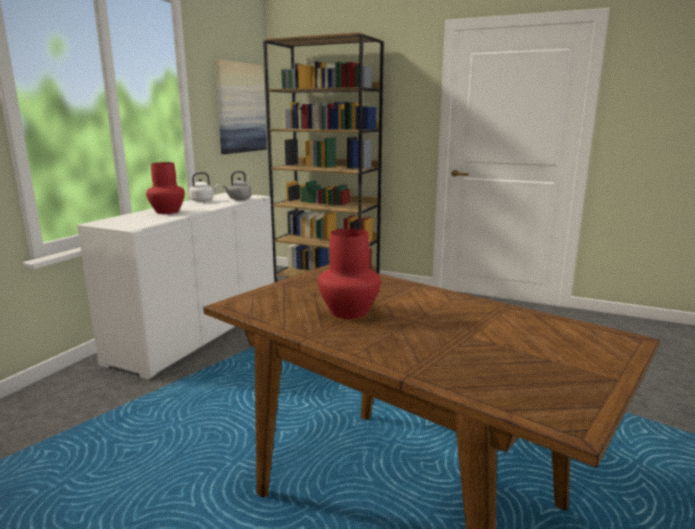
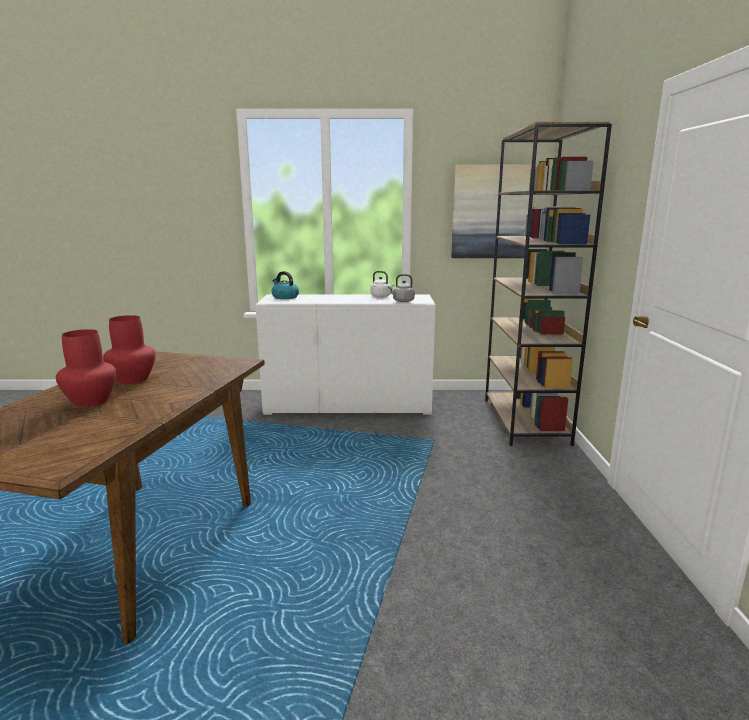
camera: 65 degrees right, 0 degrees up
(120, 221) = (285, 297): none -> kettle
(167, 212) = (326, 298): red vase -> red vase (91, 401)

